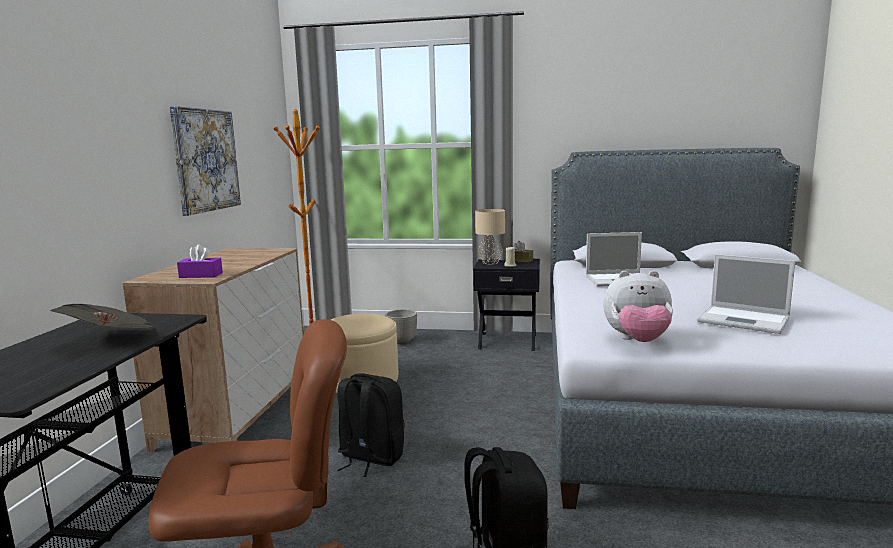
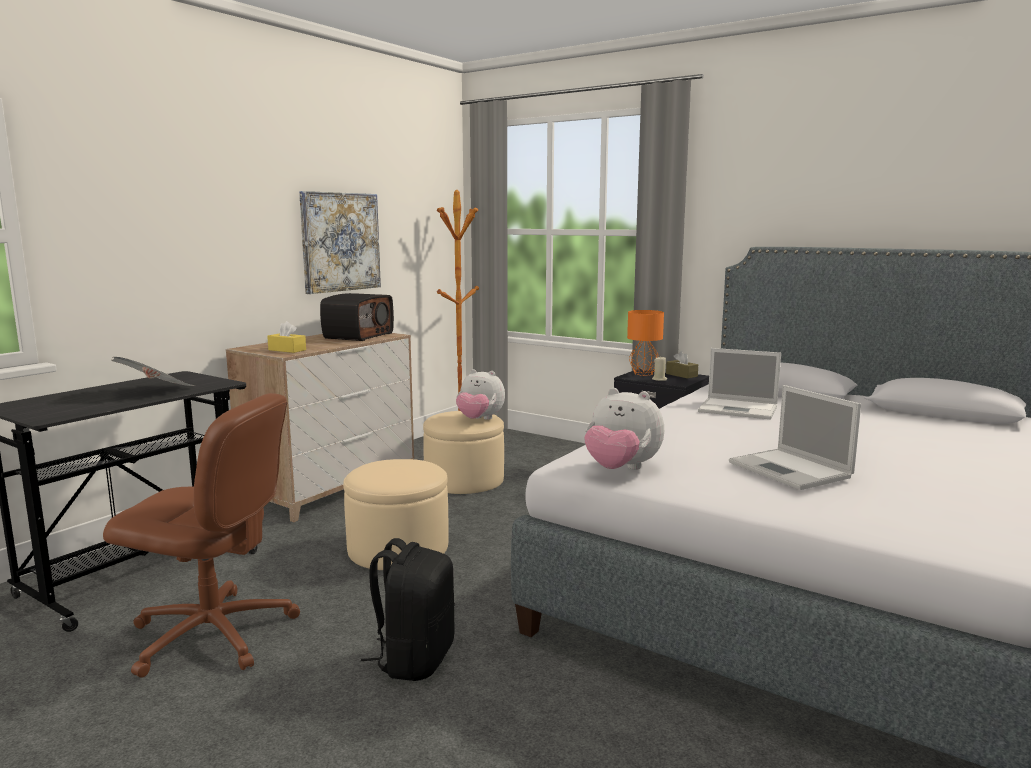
camera: 25 degrees right, 0 degrees up
(201, 275) = (287, 350): purple tissue box -> yellow tissue box
(246, 254) = (358, 336): none -> radio
(370, 458) = (398, 548): black backpack -> beige ottoman
(376, 321) = (479, 419): none -> plush toy
(401, 341) = (543, 451): planter -> none
(489, 262) = (643, 373): beige table lamp -> orange table lamp

